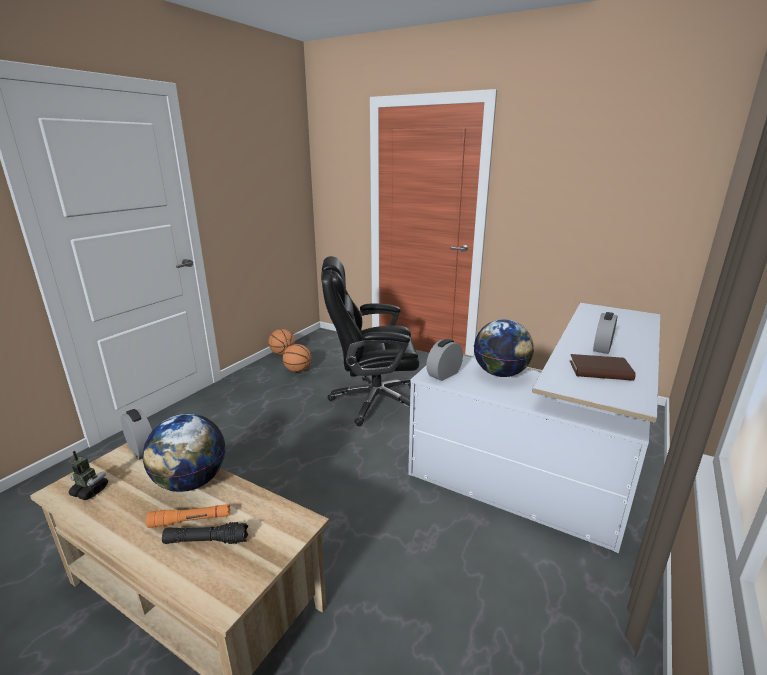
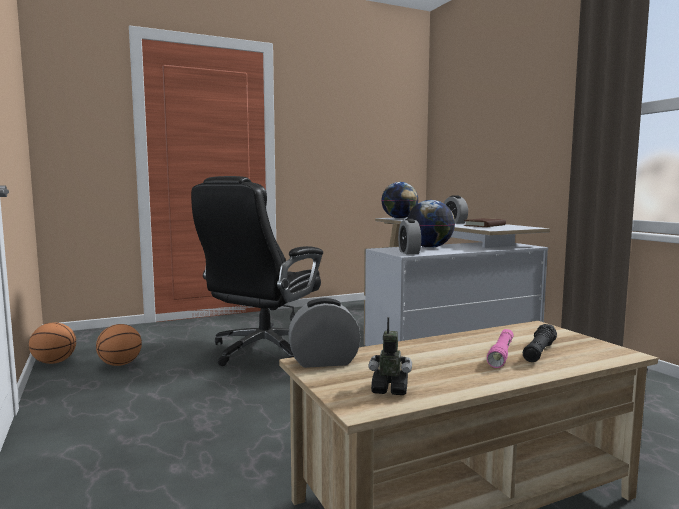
camera: 55 degrees left, 15 degrees down
(90, 491) = (389, 390): toy robot -> toy robot turned 45 degrees clockwise
(191, 482) = (432, 349): globe -> globe (399, 218)
(191, 520) = (501, 354): orange flashlight -> pink flashlight

